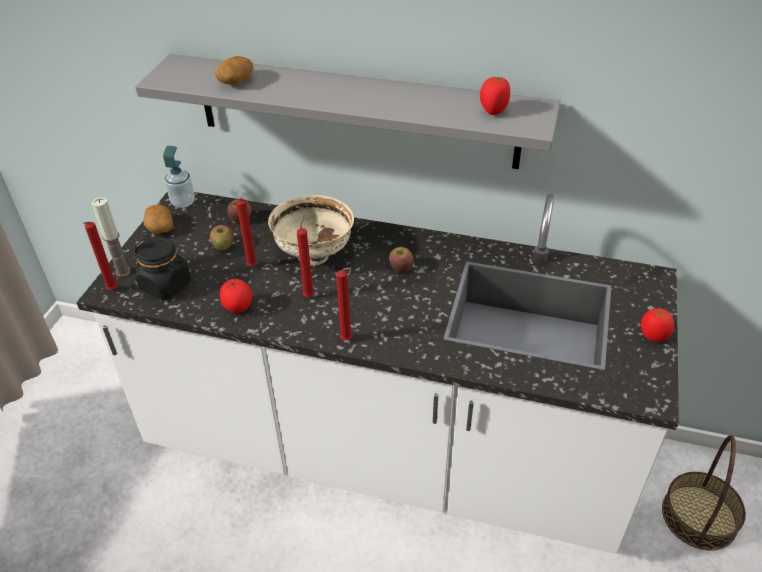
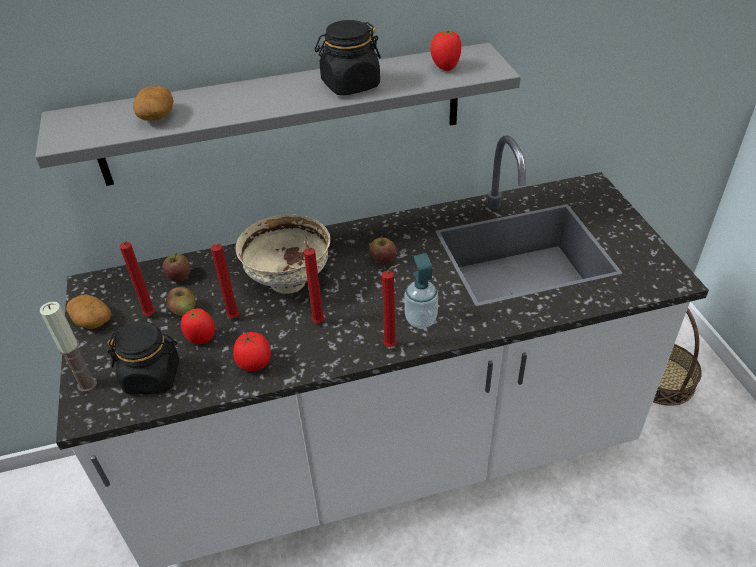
camera: 30 degrees left, 0 degrees up
(112, 291) = (91, 410): red candle -> red candle (150, 316)
(183, 202) = (97, 285): soap dispenser -> soap dispenser (421, 319)
(399, 101) = (350, 85): none -> black jar
(653, 336) = (632, 231): tomato -> tomato (201, 338)

